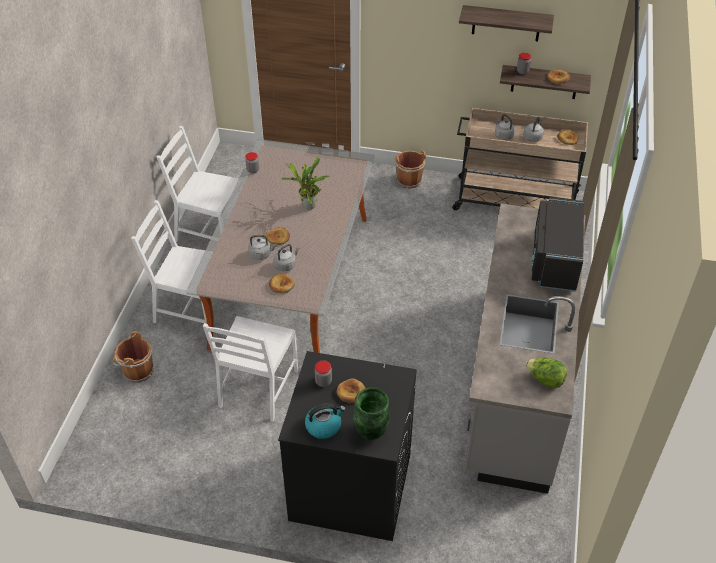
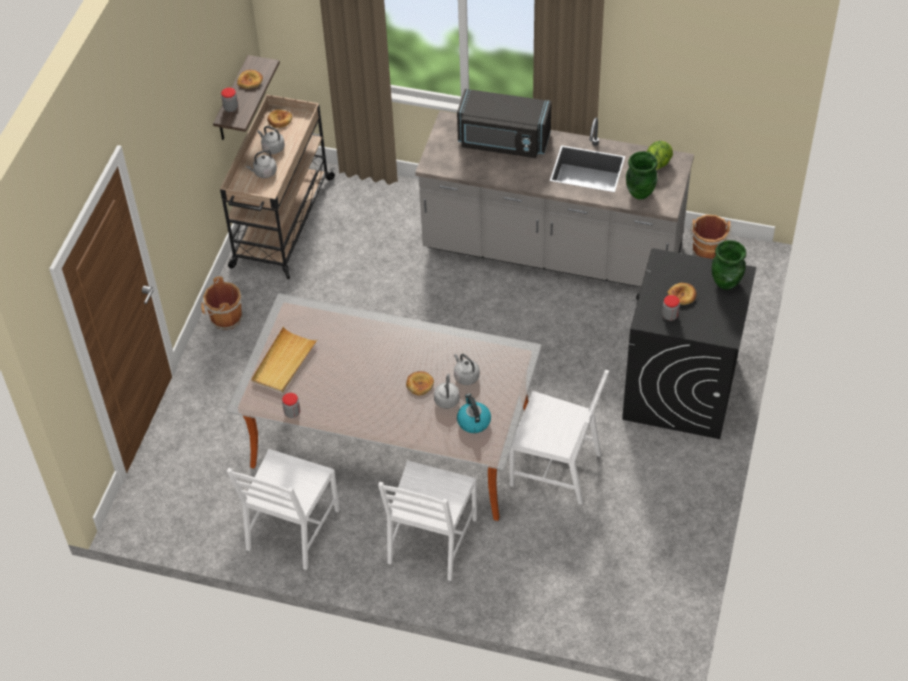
camera: 85 degrees left, 5 degrees up
(137, 371) = (528, 590): brown bucket -> brown bucket (707, 251)
(281, 285) = (497, 380): bread -> none
(302, 162) = (284, 362): none -> beige tray
(308, 207) = (369, 356): potted plant -> none
(324, 426) = (722, 315): kettle -> kettle (473, 421)
(502, 365) = (640, 192): none -> green vase
(506, 23) = (204, 84): shelf -> none

